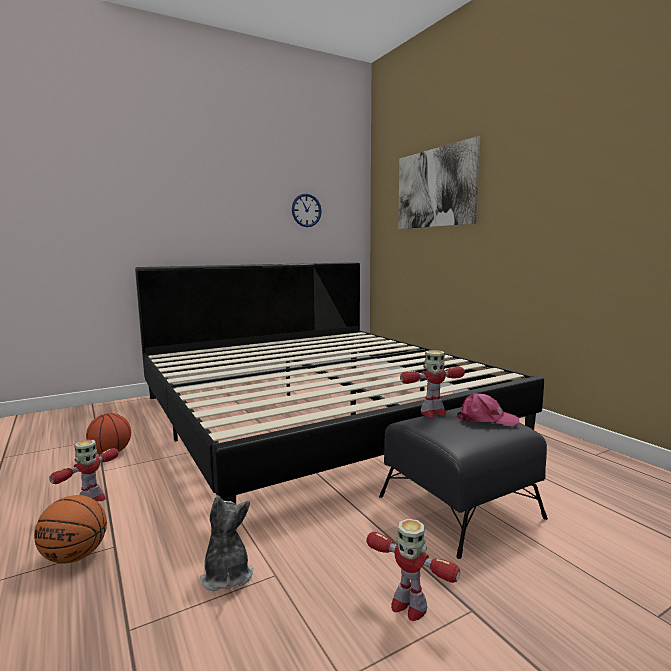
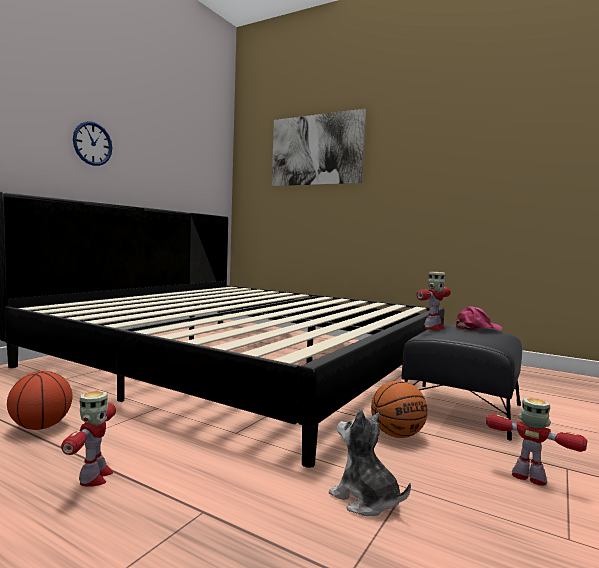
camera: 30 degrees left, 5 degrees down
(75, 556) = (166, 535): basketball -> basketball (397, 435)
(306, 210) = (181, 156): wall clock -> wall clock (92, 143)
(408, 606) = (530, 478): toy robot -> toy robot turned 150 degrees counterclockwise

